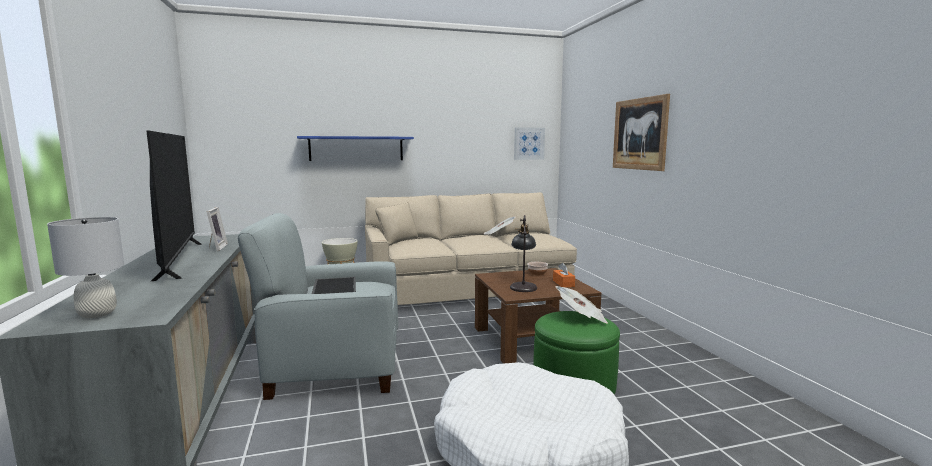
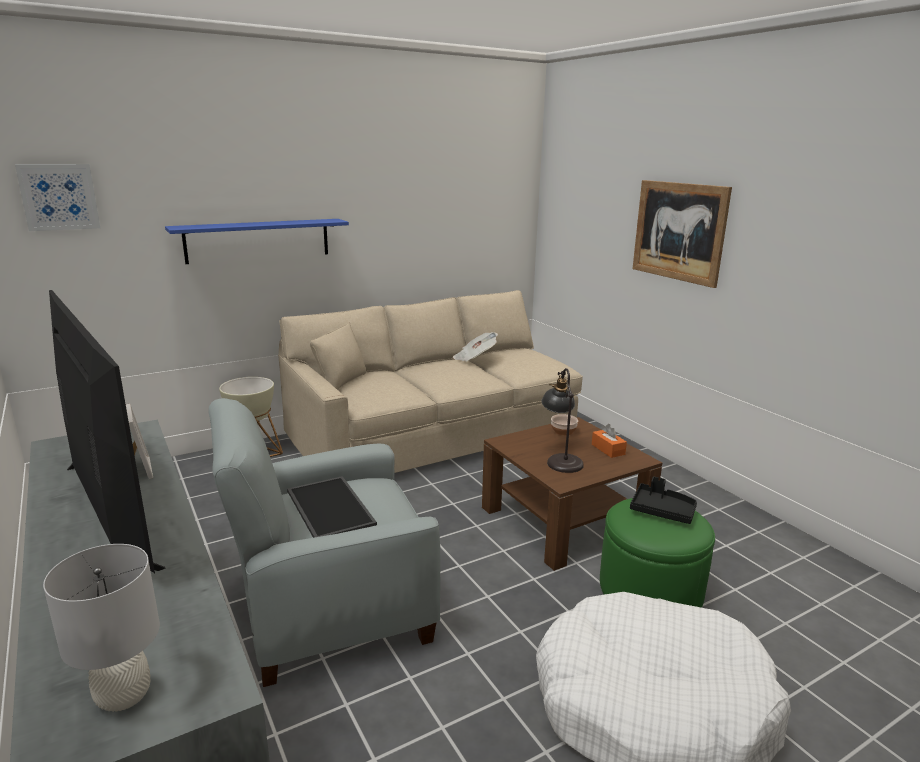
camera: 15 degrees left, 10 degrees up
(529, 143) = (499, 219): picture -> picture (59, 197)
(581, 317) = (662, 511): newspaper -> black tray

